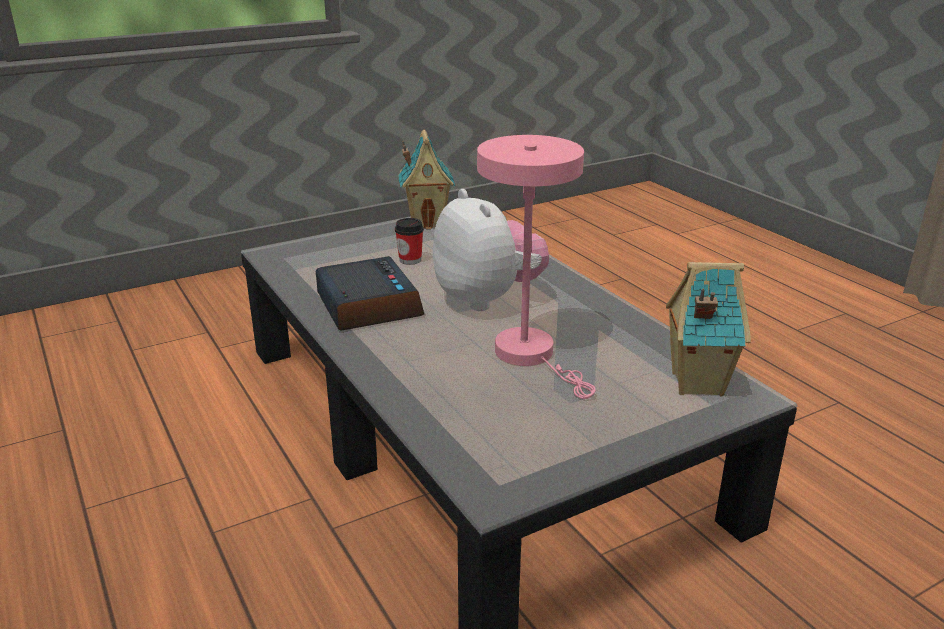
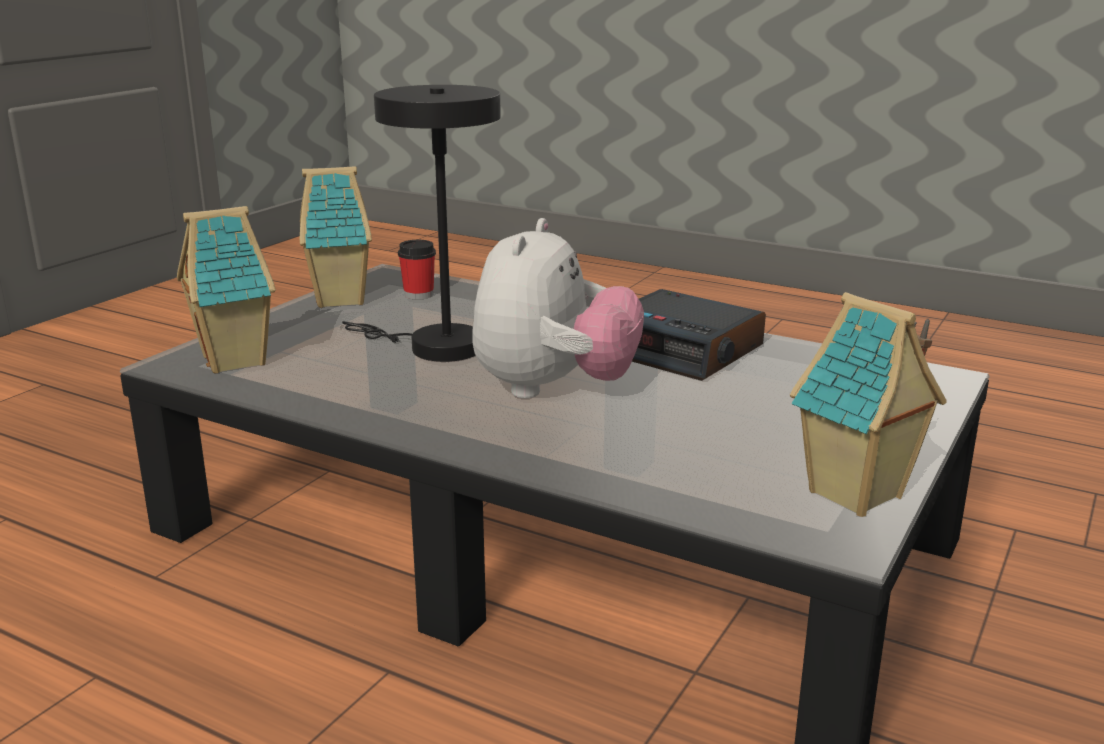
camera: 150 degrees right, 5 degrees down
(410, 260) = (744, 415): cup -> cup (418, 294)
(487, 299) = (554, 389): plush toy -> plush toy turned 105 degrees counterclockwise
(531, 355) = (434, 347): pink table lamp -> black table lamp
(573, 451) = (342, 299): none -> toy house

